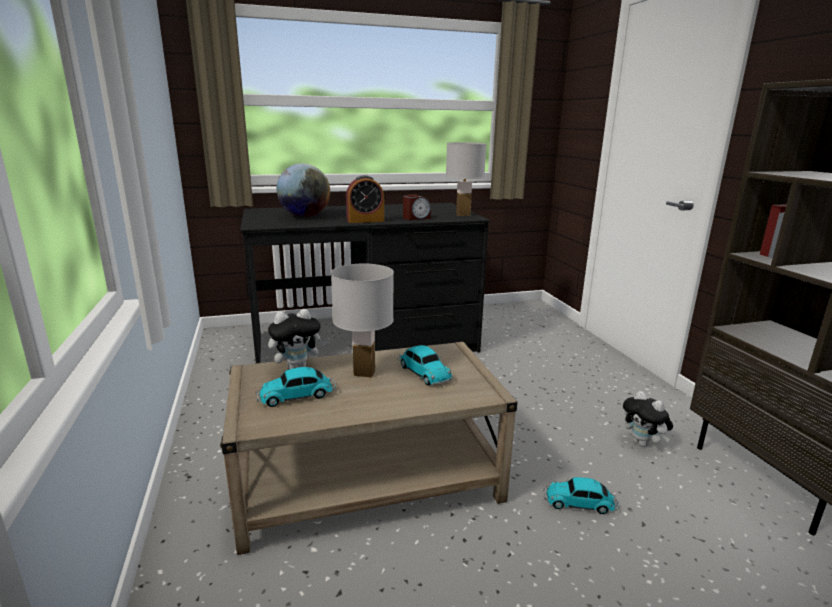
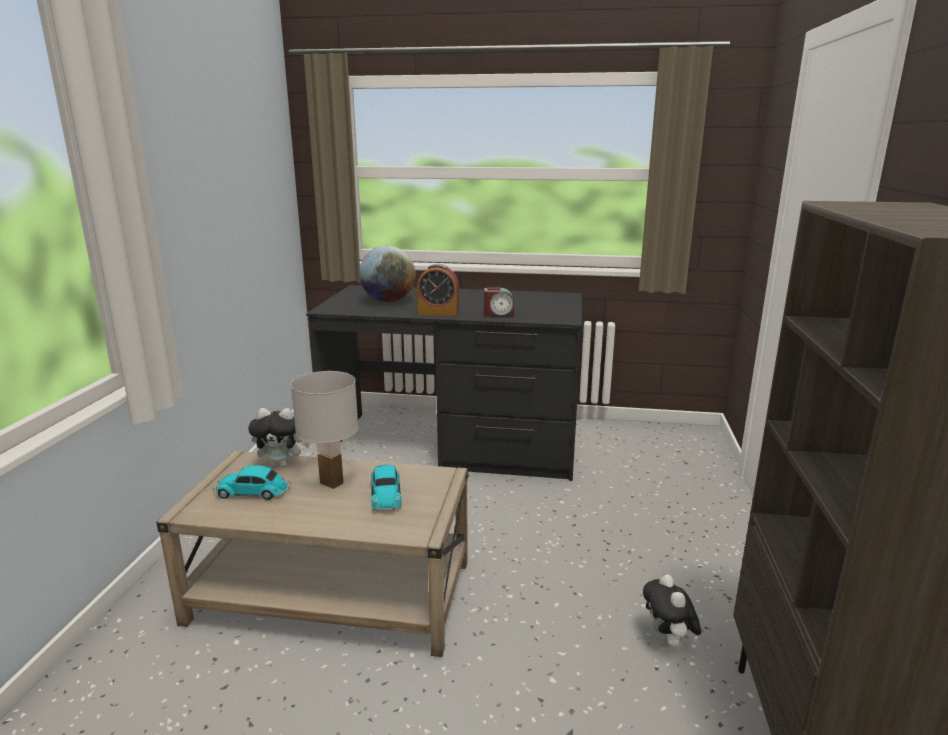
camera: 25 degrees right, 0 degrees up
(463, 215) = (561, 314): white table lamp -> none
(581, 503) = (521, 685): toy car -> none

